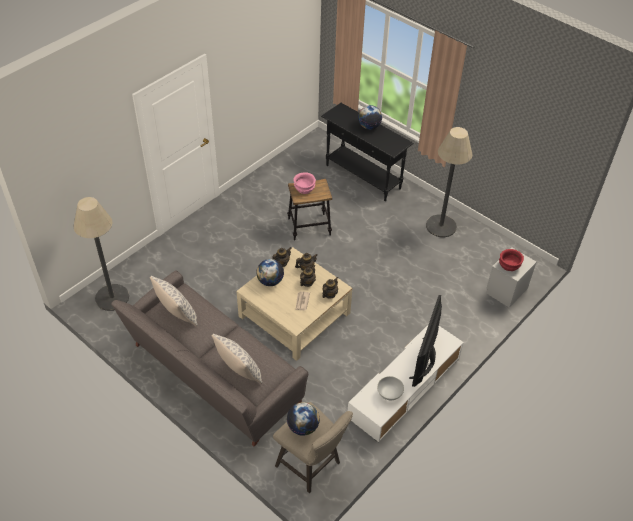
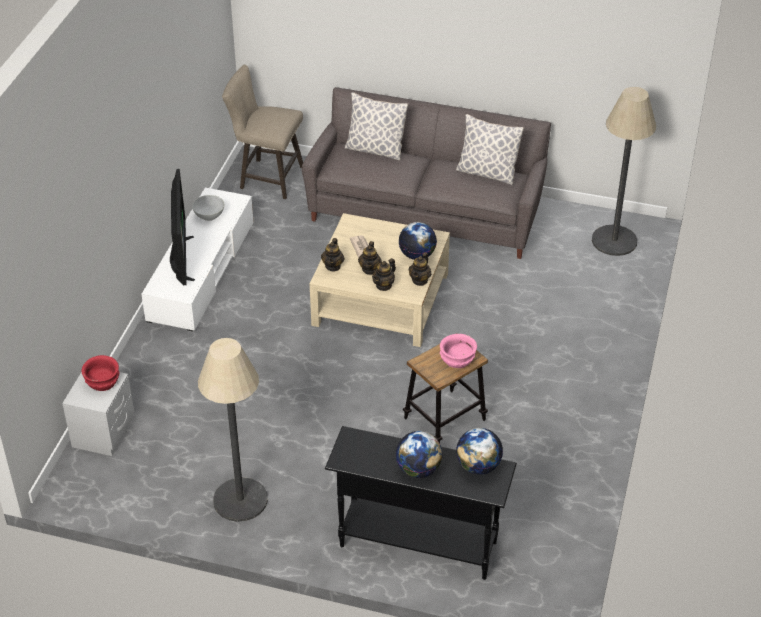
camera: 155 degrees right, 5 degrees down
(303, 427) = (274, 117): globe -> globe (478, 466)

